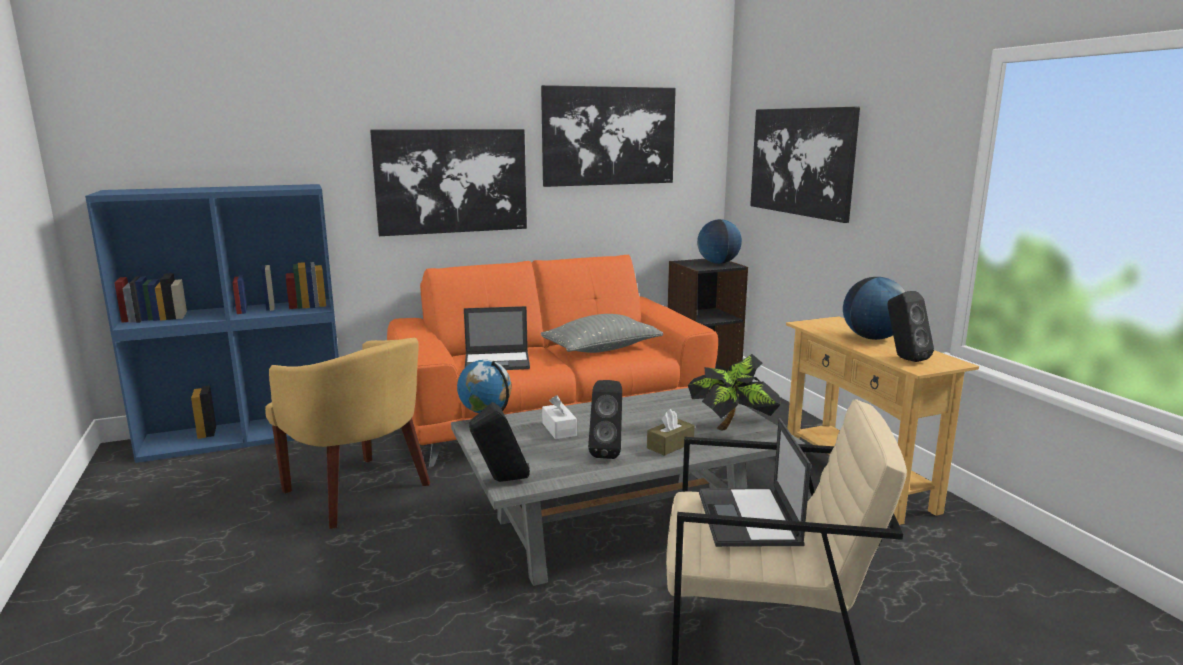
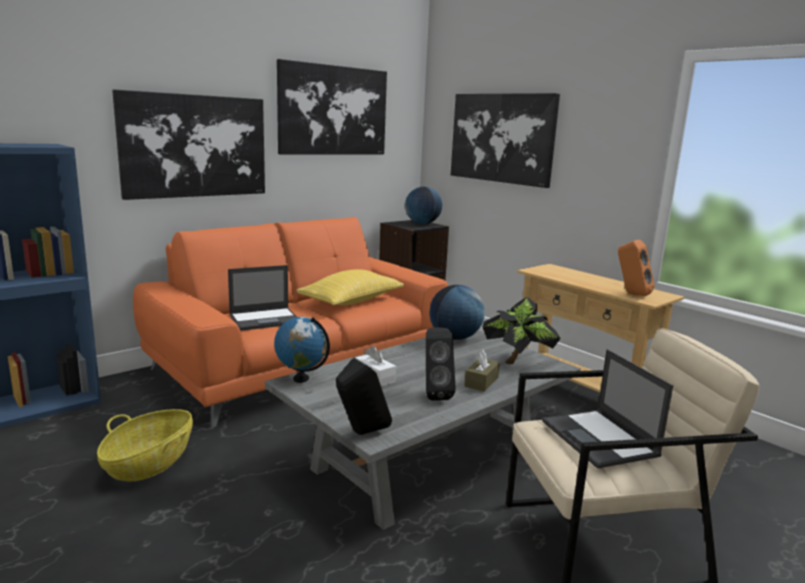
camera: 20 degrees left, 0 degrees up
(358, 492) = (149, 463): yellow armchair -> basket
(601, 349) = (351, 302): grey pillow -> yellow pillow
(872, 338) = (592, 279): globe -> globe (455, 338)
(903, 358) = (631, 294): black speaker -> orange speaker

